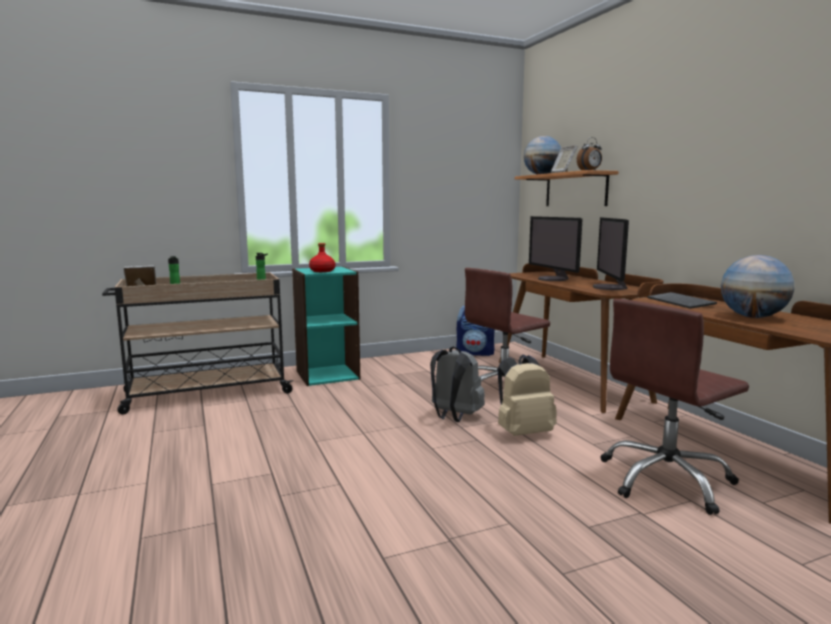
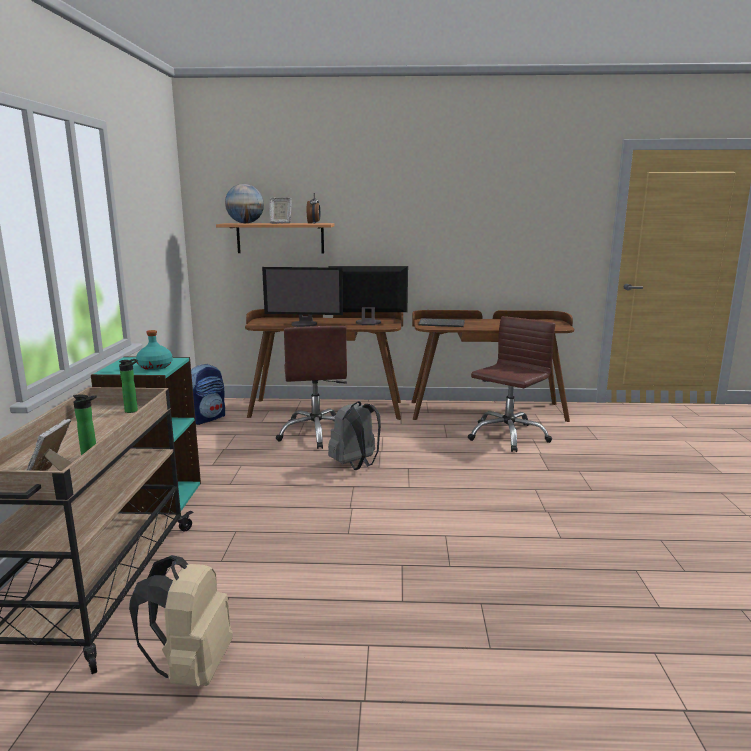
camera: 65 degrees left, 5 degrees up
(322, 271) = (155, 367): red bottle -> turquoise bottle
(522, 433) = (410, 451): beige backpack -> beige backpack (191, 668)
(610, 287) = (368, 323): monitor -> monitor turned 150 degrees clockwise
(666, 480) = (507, 436): brown office chair -> brown office chair turned 135 degrees counterclockwise
(753, 317) = (498, 325): globe -> none

